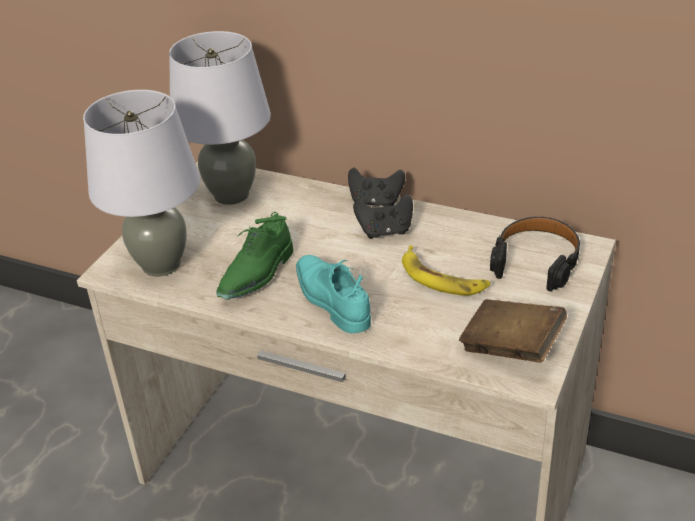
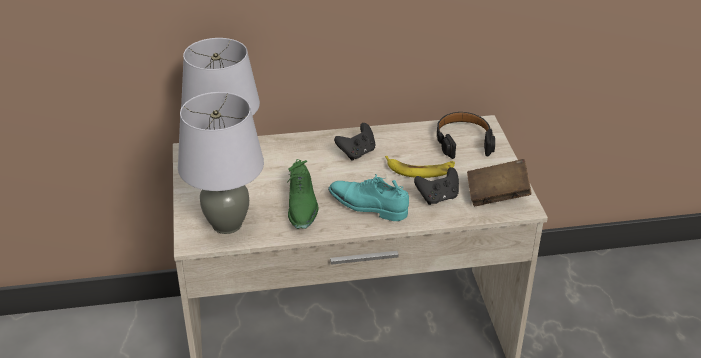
camera: 35 degrees left, 0 degrees up
(376, 202) = (331, 136): black game controller -> black game controller (438, 197)

